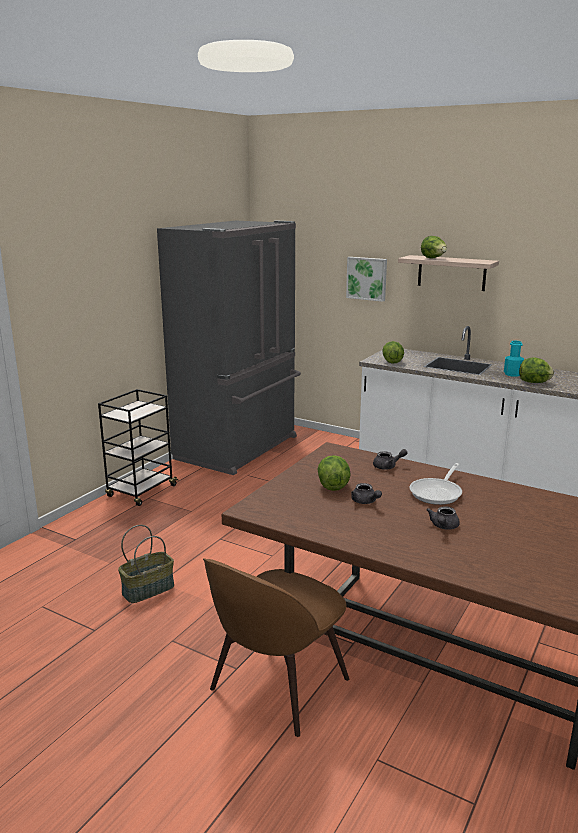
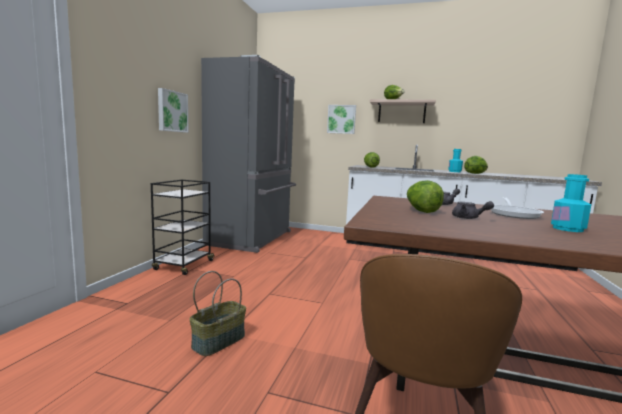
camera: 15 degrees left, 10 degrees down
(120, 310) = (172, 111): none -> picture
(443, 526) = (567, 229): grey teapot -> turquoise bottle

